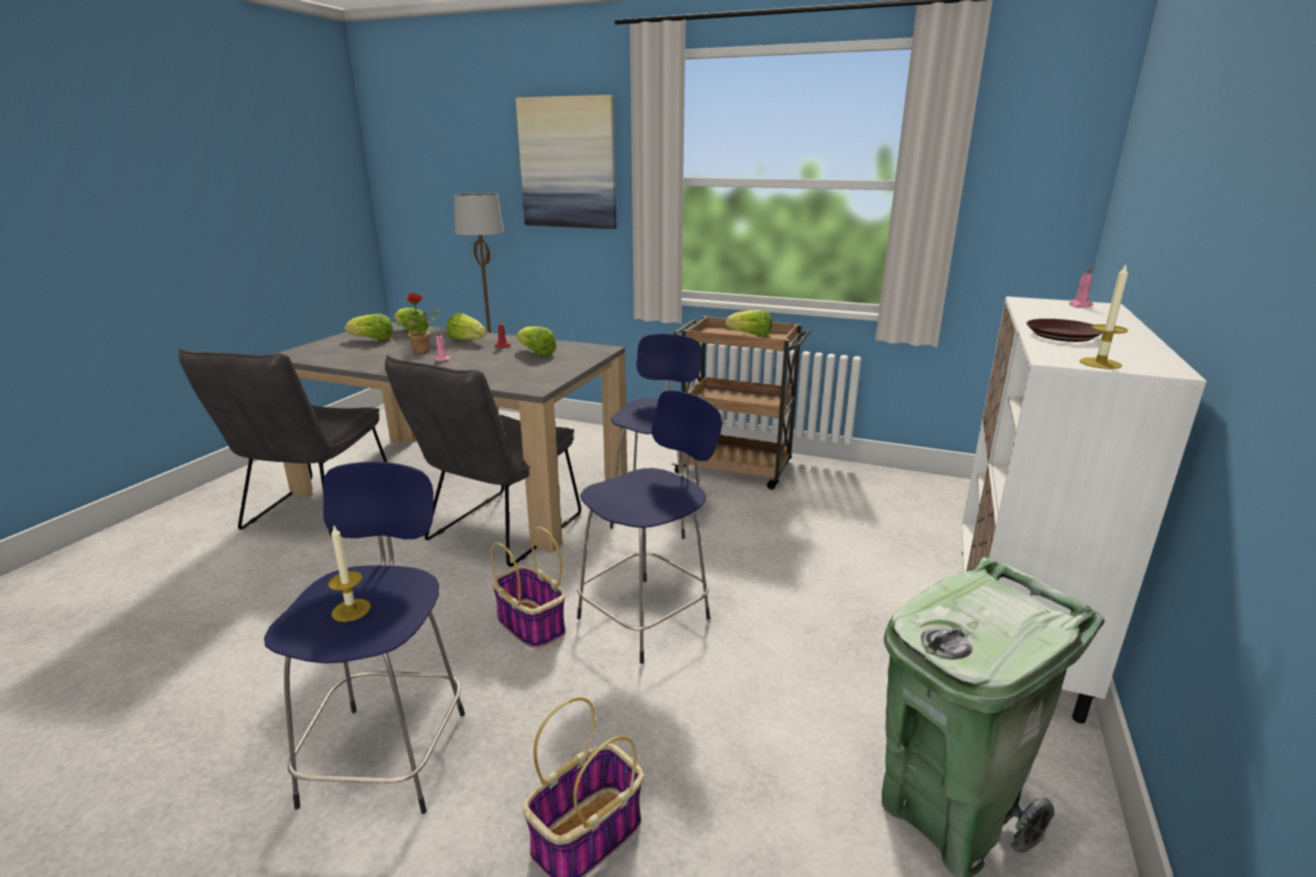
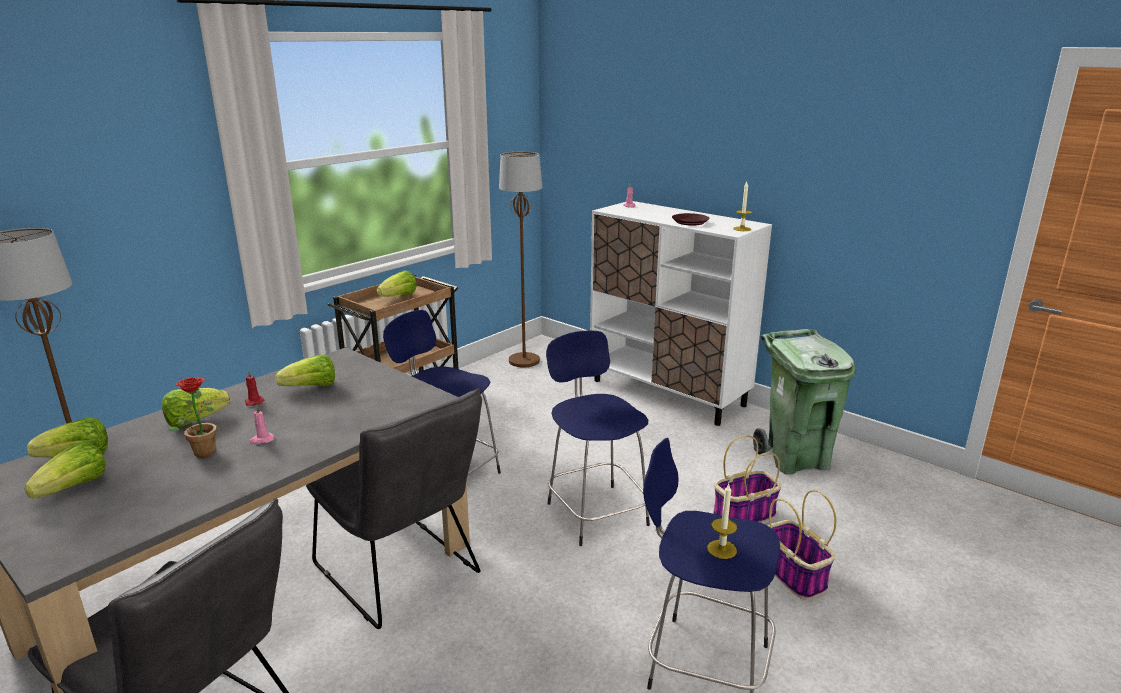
camera: 70 degrees left, 0 degrees up
(530, 624) = (576, 572): basket -> basket (744, 515)
(568, 163) = (112, 168): picture -> none
(946, 495) = (524, 361): none -> brown floor lamp

